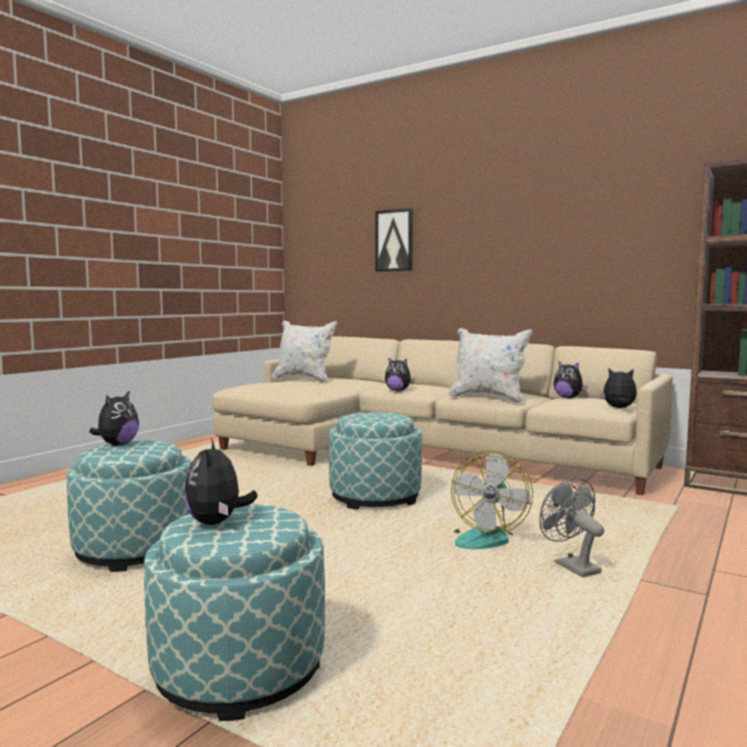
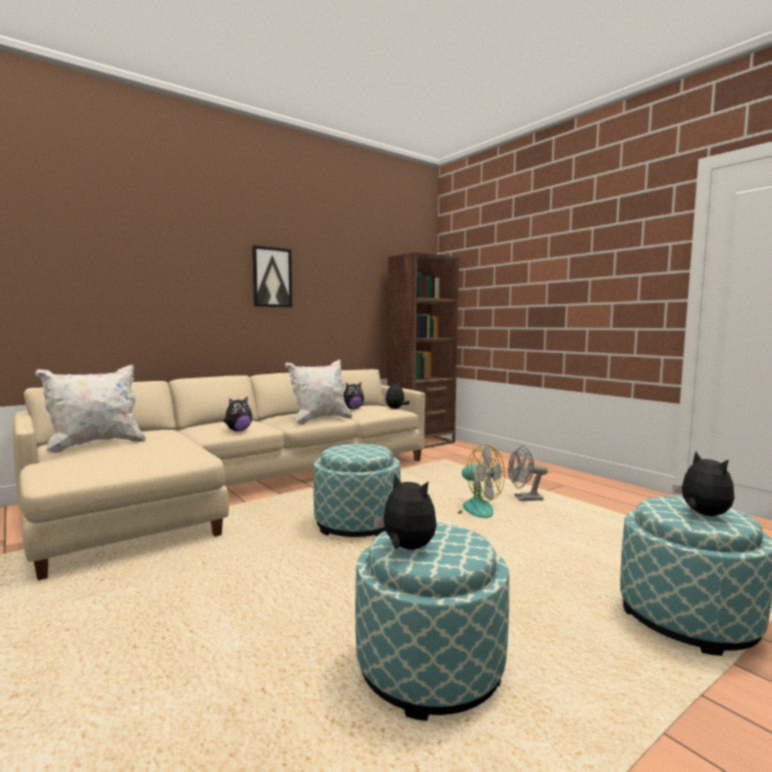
camera: 70 degrees left, 0 degrees up
(217, 522) = (702, 514): plush toy -> plush toy turned 120 degrees counterclockwise
(394, 240) = (132, 269): picture -> picture (272, 277)

